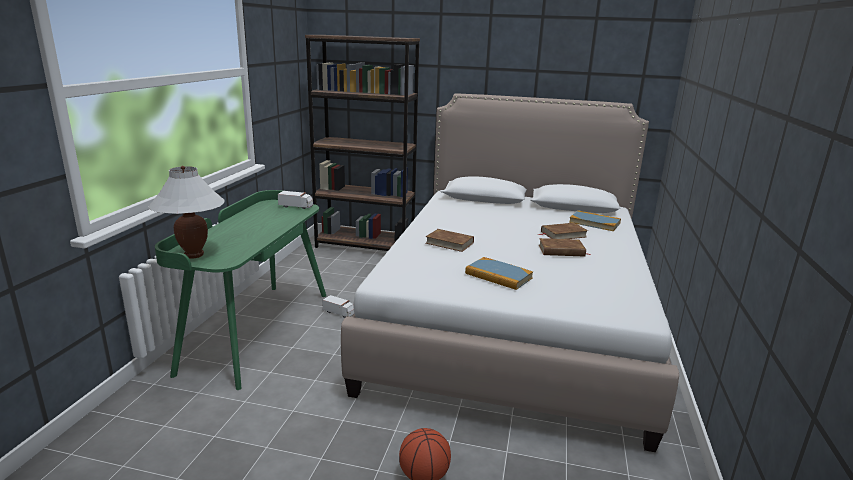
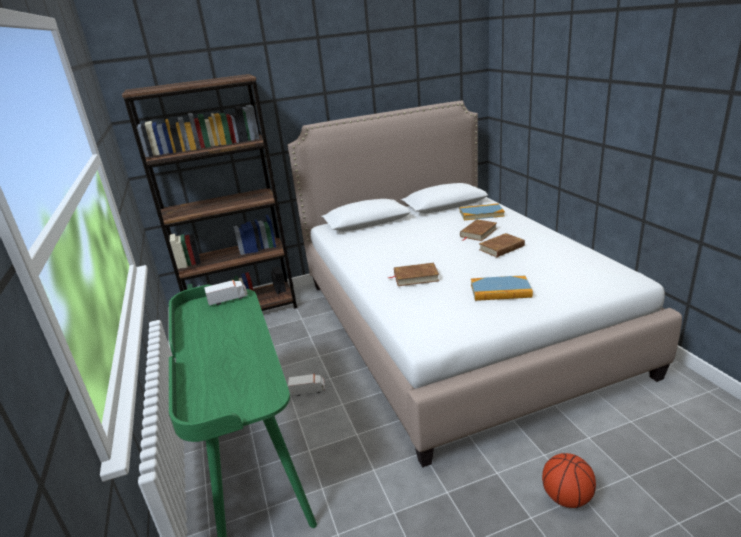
camera: 30 degrees left, 5 degrees up
(193, 255) = (219, 408): white table lamp -> none

